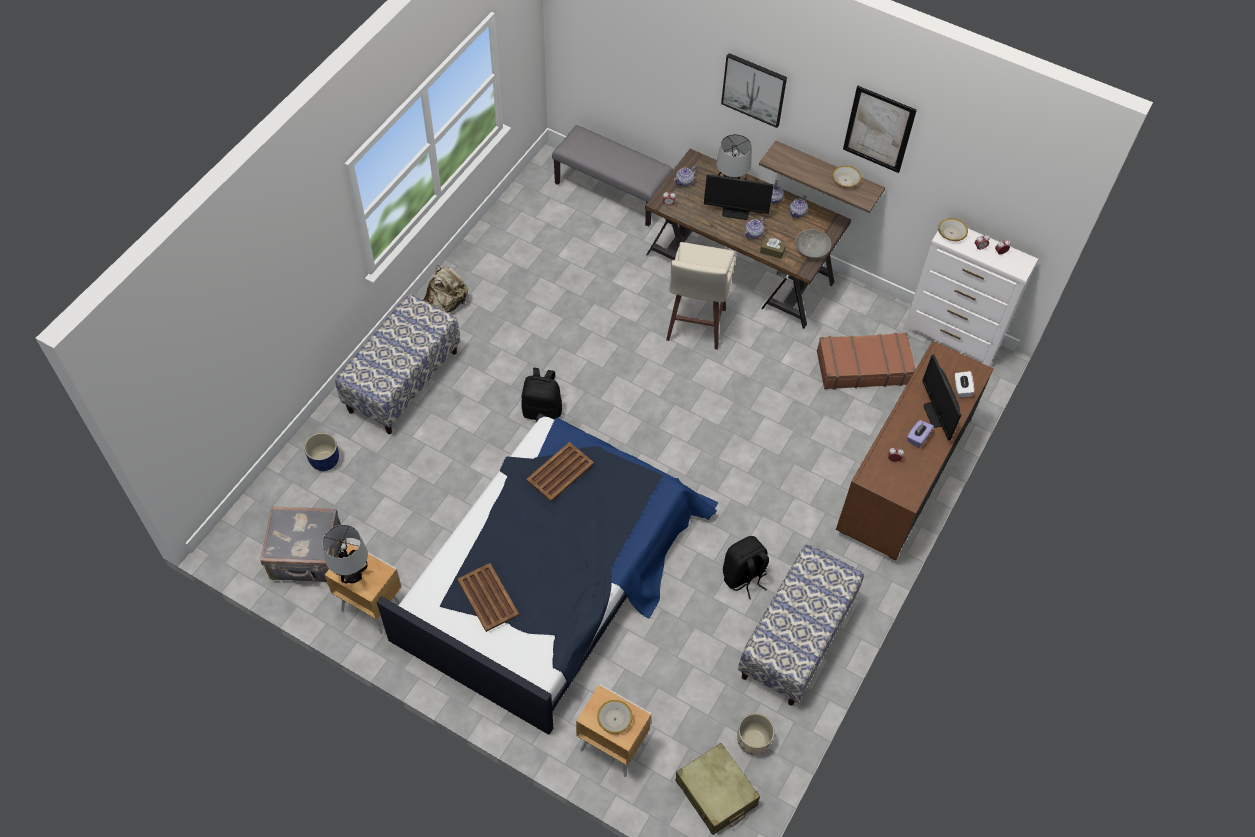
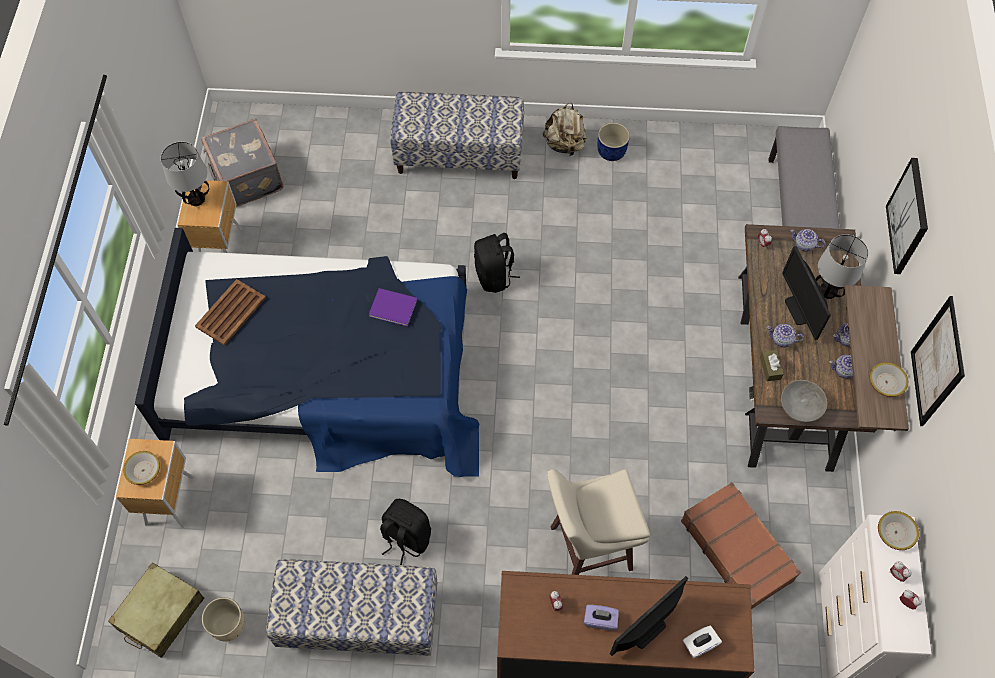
camera: 65 degrees right, 5 degrees up
(324, 460) = (345, 141): blue planter -> blue planter (611, 151)
(559, 472) = (392, 306): brown tray -> purple book
(695, 326) = (679, 361): beige stool -> beige stool (588, 548)

